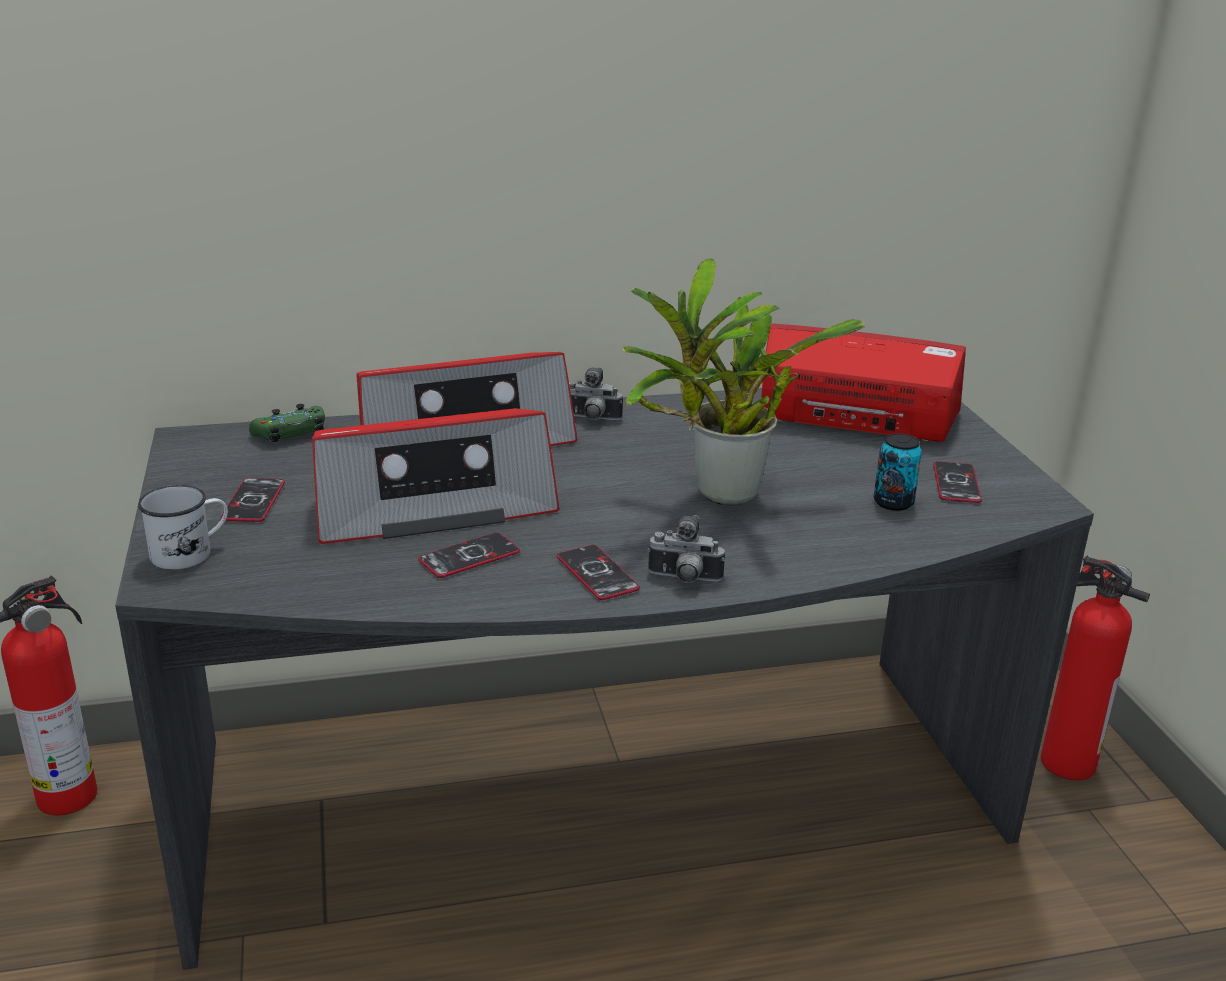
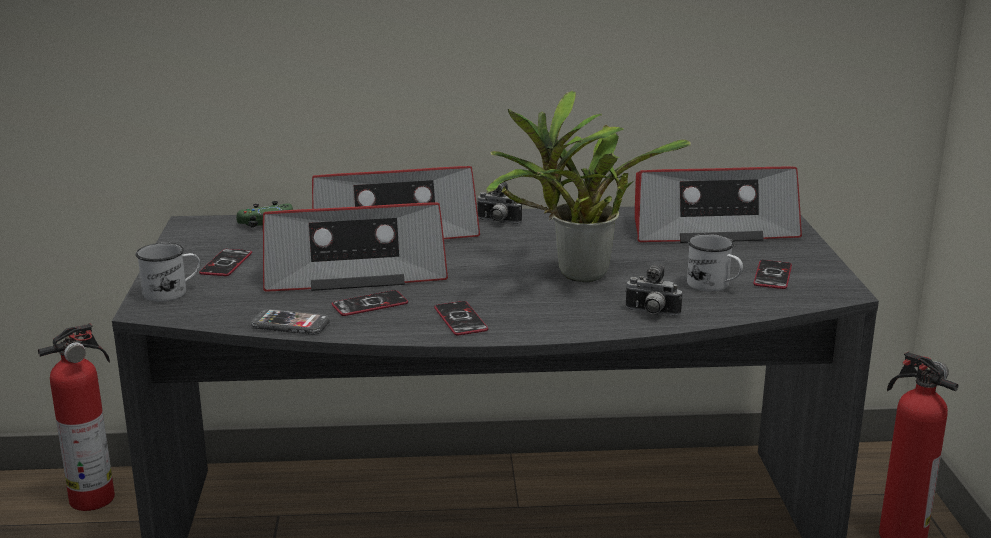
camera: 10 degrees right, 5 degrees down
(372, 596) = (290, 324): none -> phone
(684, 579) = (524, 326): camera -> camera (651, 313)
(854, 416) = (711, 228): radio -> radio turned 150 degrees clockwise
(893, 502) = (714, 286): can -> white mug

